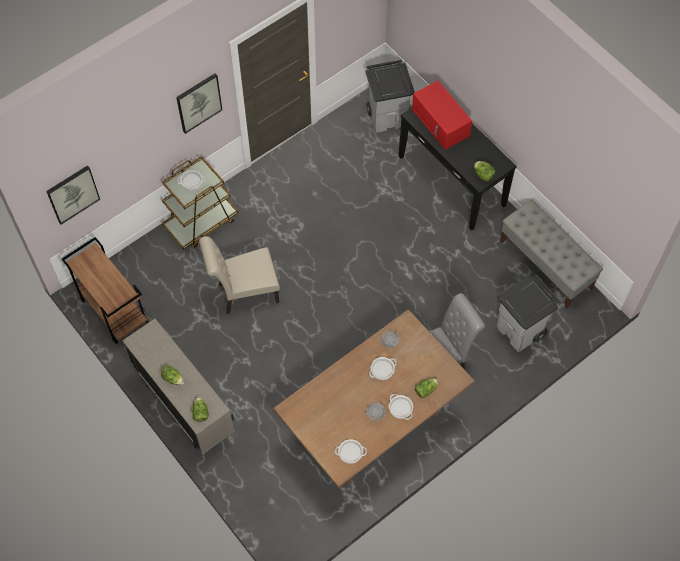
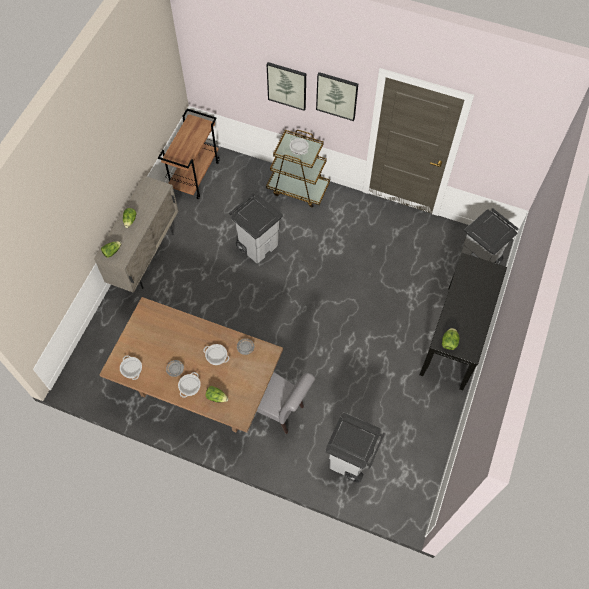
camera: 60 degrees right, 0 degrees up
(72, 194) = (215, 70): picture -> picture (287, 85)
(244, 293) = (258, 245): beige chair -> grey trash can
(441, 123) = (476, 285): red microwave -> none
(546, 265) = (427, 451): grey bench -> none

